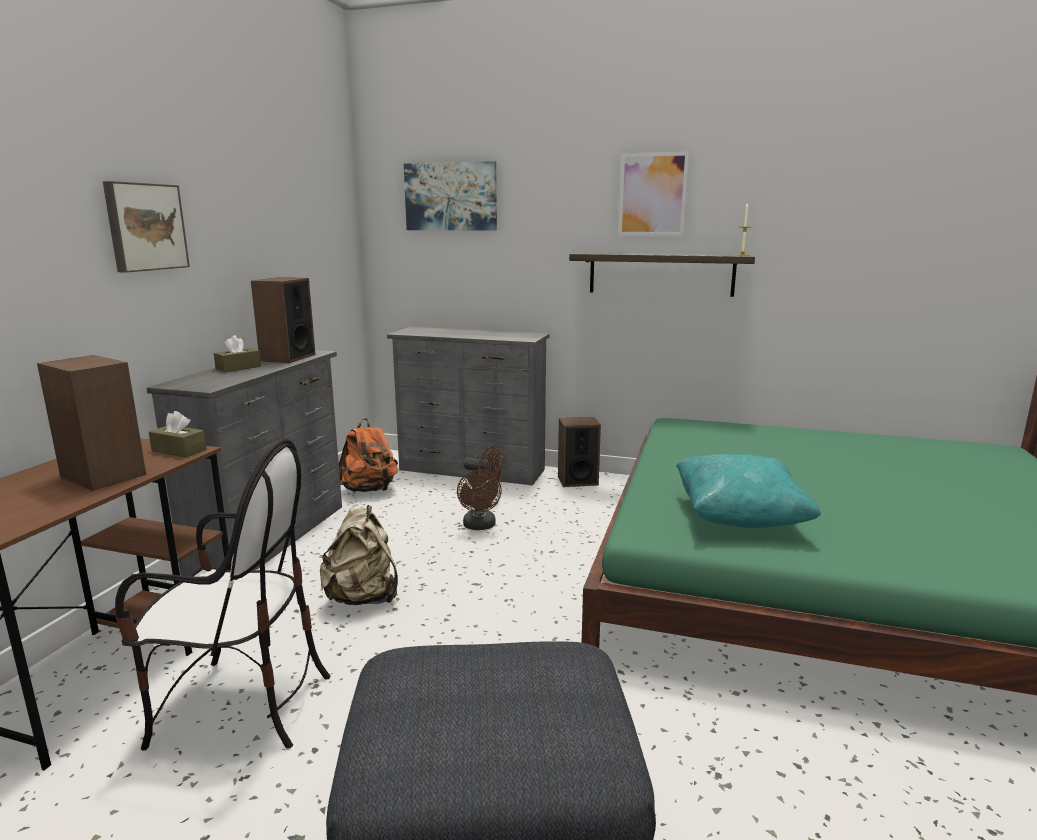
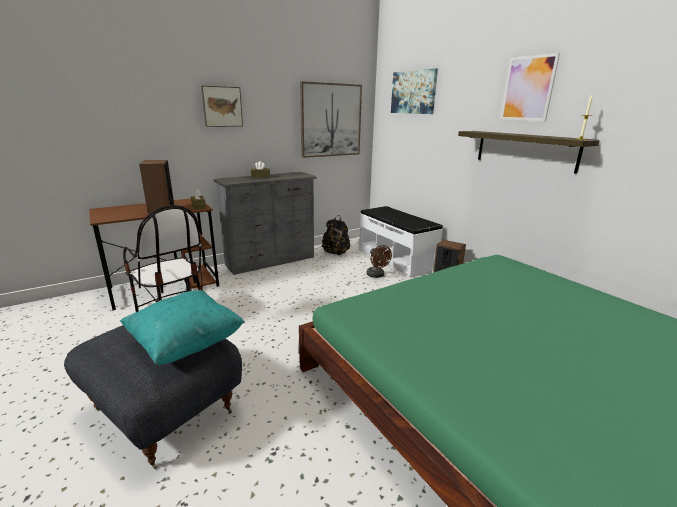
camera: 40 degrees right, 5 degrees up
(287, 357) = (289, 175): speaker -> none
(311, 247) = (331, 120): none -> picture
(362, 597) = (264, 297): beige backpack -> none
(369, 490) = (336, 253): orange backpack -> black backpack
(472, 470) = (396, 259): grey dresser -> white bench
(479, 526) = (357, 287): brown fan -> none
(739, 518) = (410, 324): turquoise pillow -> turquoise pillow (186, 344)

